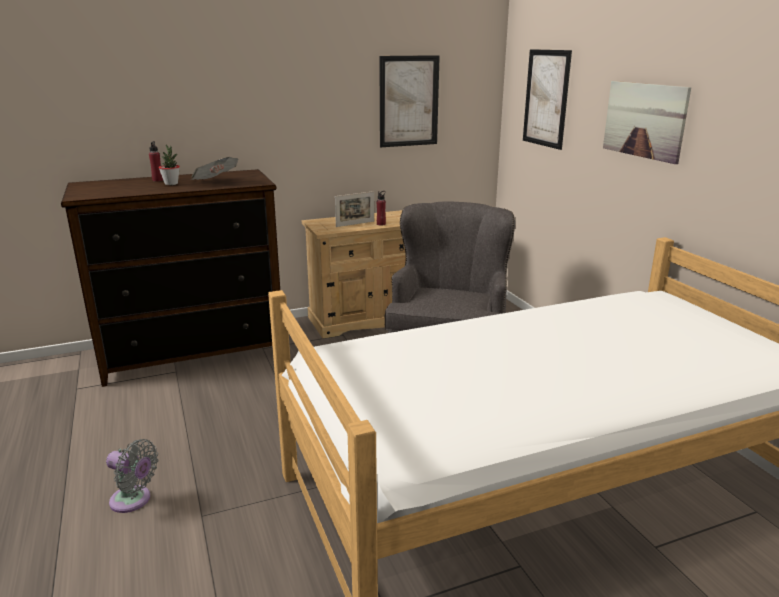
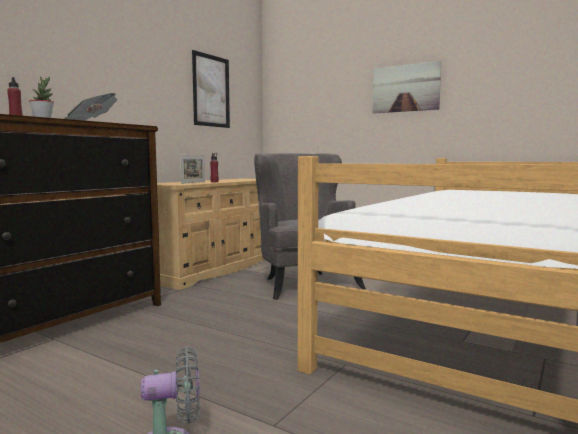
camera: 35 degrees left, 15 degrees down
(546, 98) = (310, 92): picture -> none

